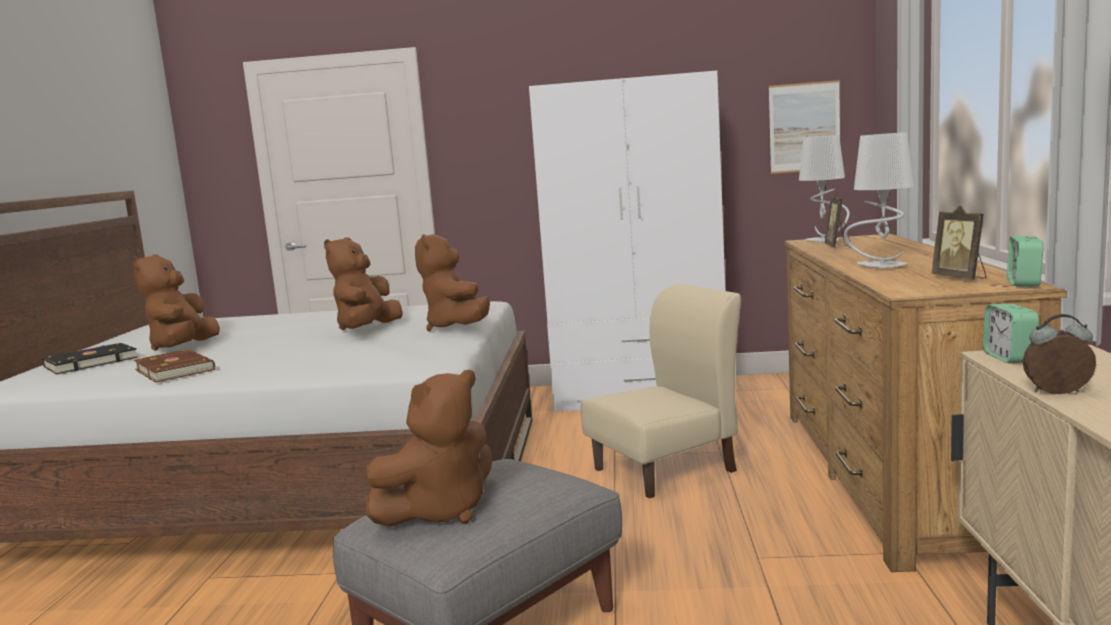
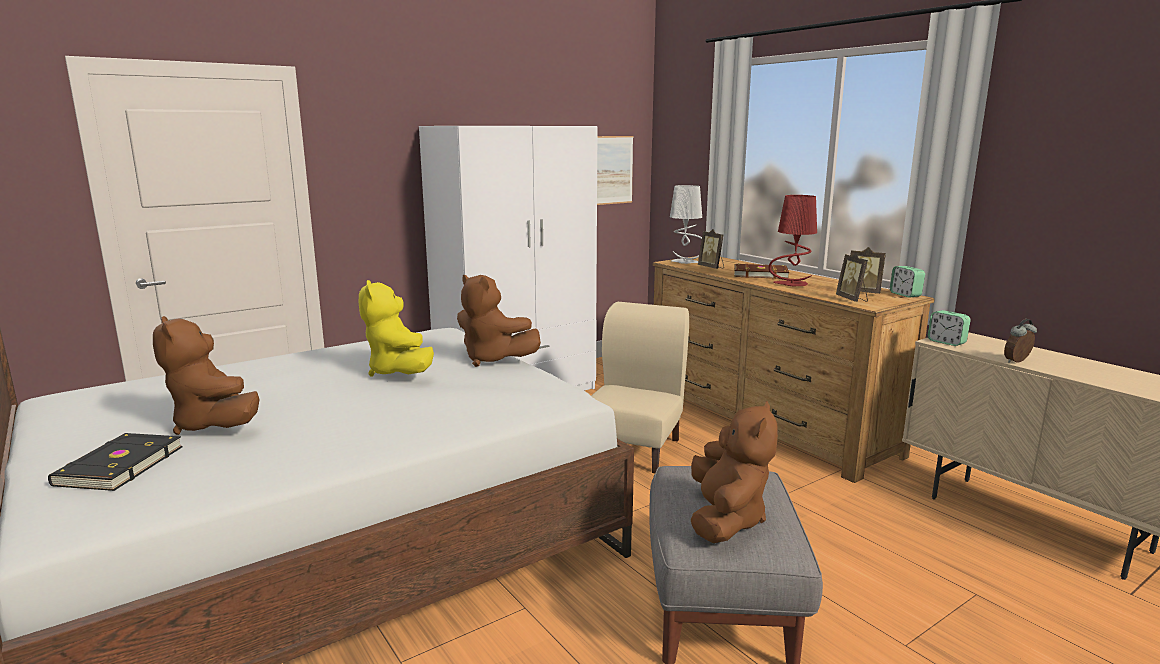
camera: 40 degrees left, 5 degrees up
(176, 369) = (296, 451): brown book -> brown book (760, 274)
(367, 329) = (399, 372): brown plush toy -> yellow plush toy
(880, 266) = (791, 284): grey table lamp -> red table lamp
(908, 285) = (852, 299): none -> picture frame

